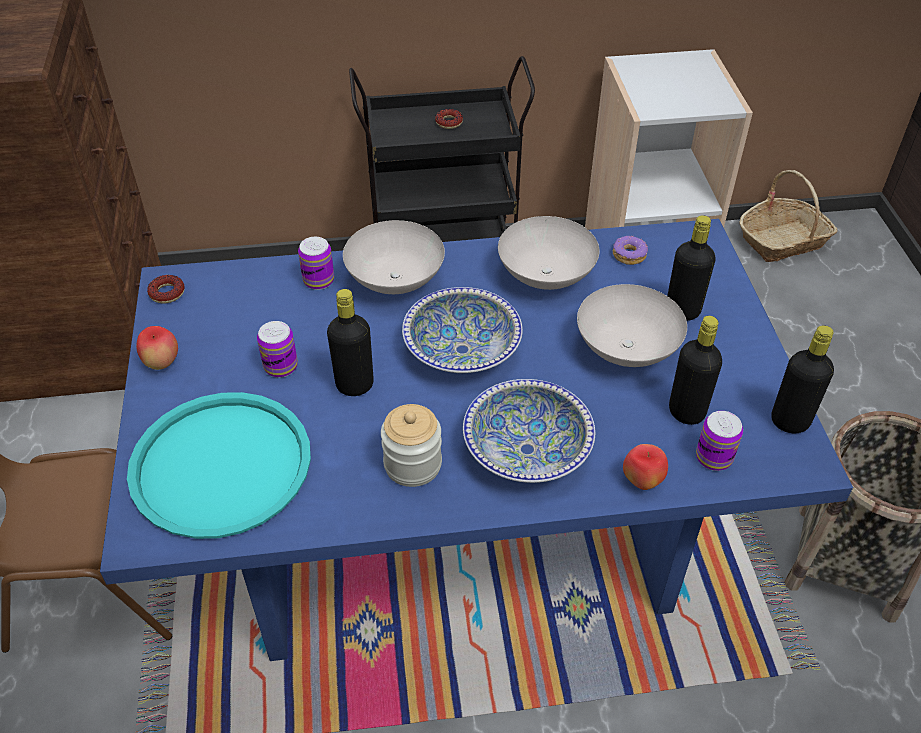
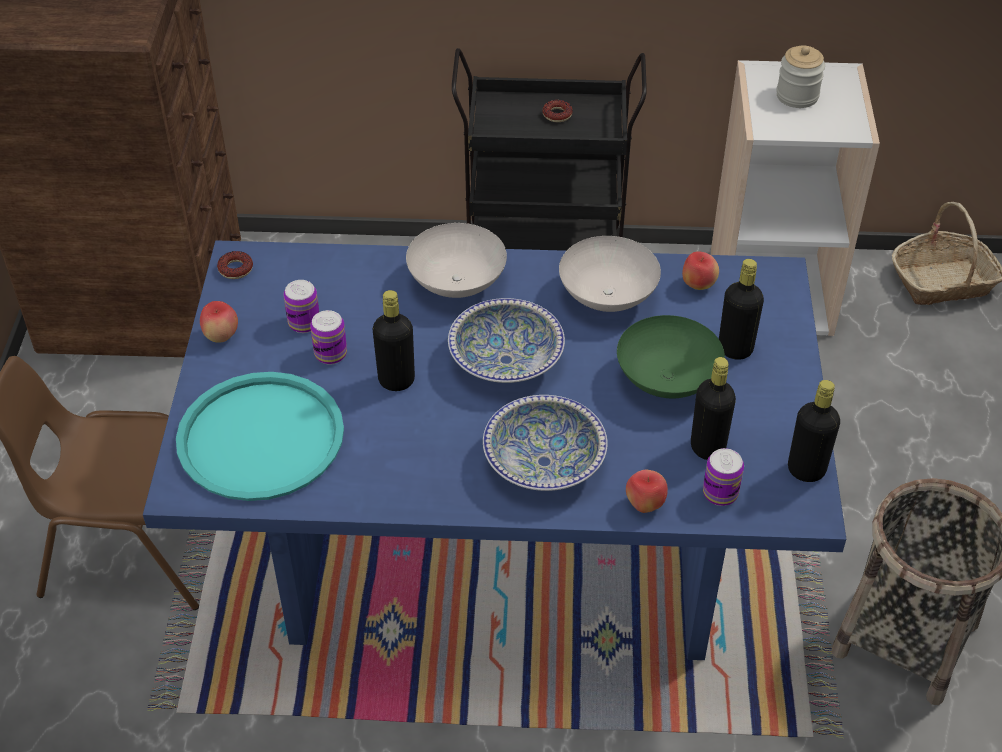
camera: 10 degrees right, 0 degrees up
(318, 280) = (382, 274): can -> can (304, 323)
(412, 464) = (434, 461): jar -> jar (797, 96)
(625, 348) = (666, 379): white bowl -> green bowl
(629, 255) = (698, 285): donut -> apple

